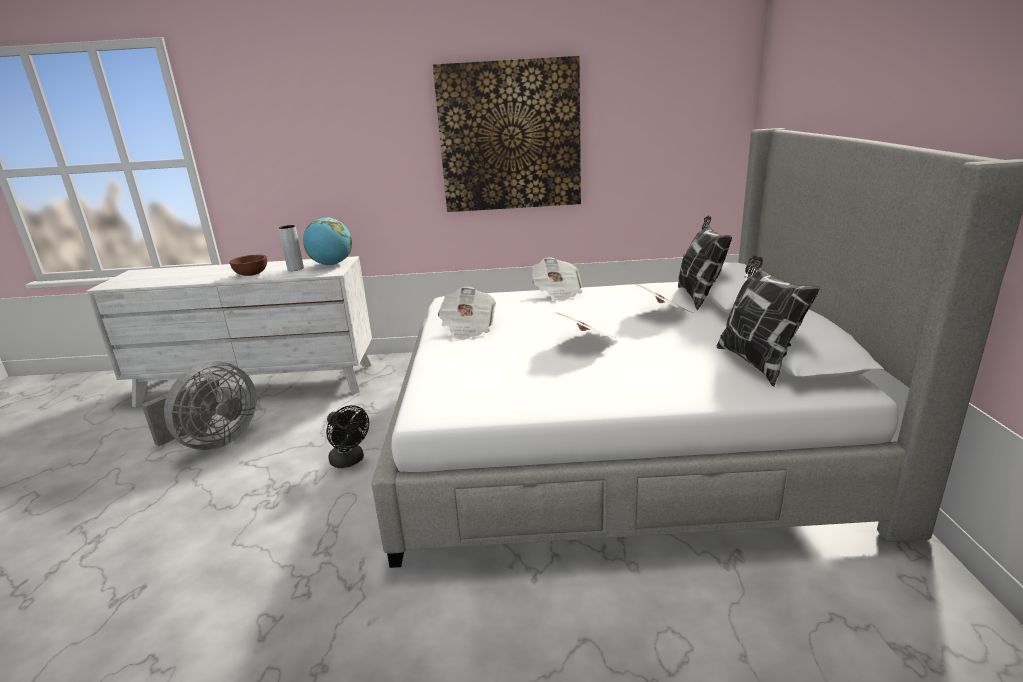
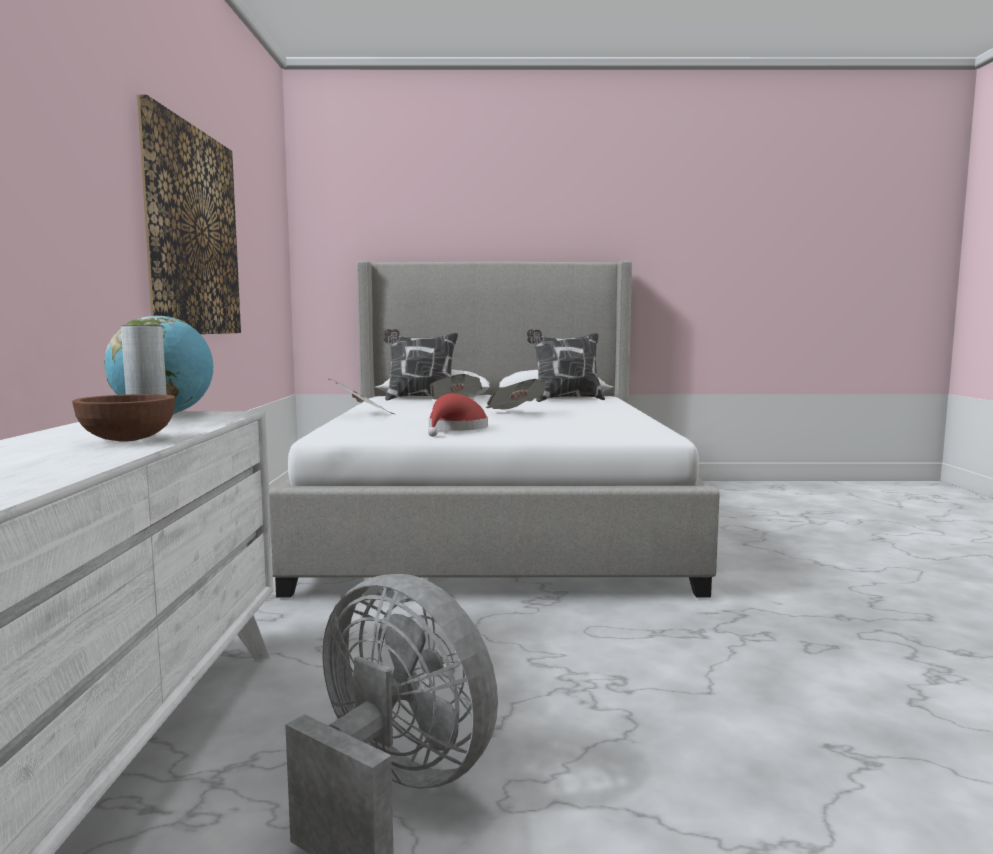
camera: 90 degrees left, 15 degrees down
(350, 461) = (508, 637): black fan -> none
(467, 329) = (455, 429): newspaper -> red hat

